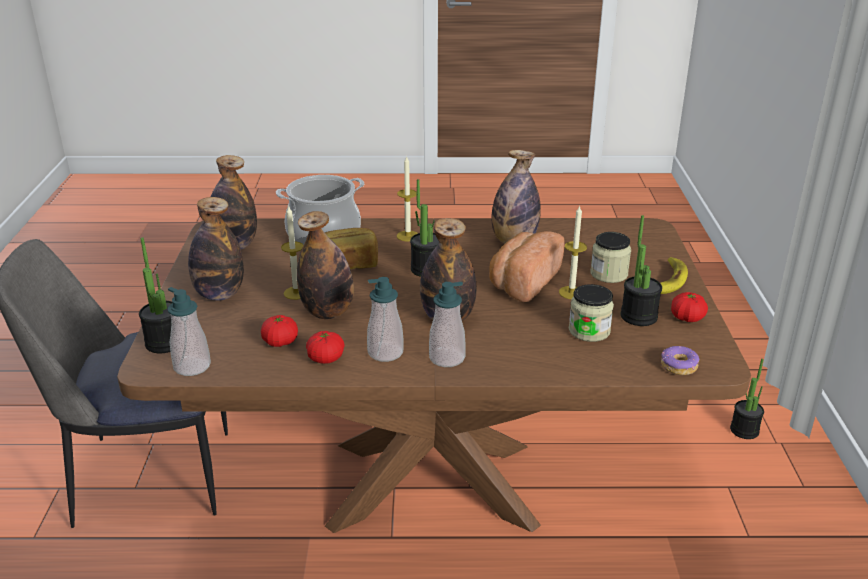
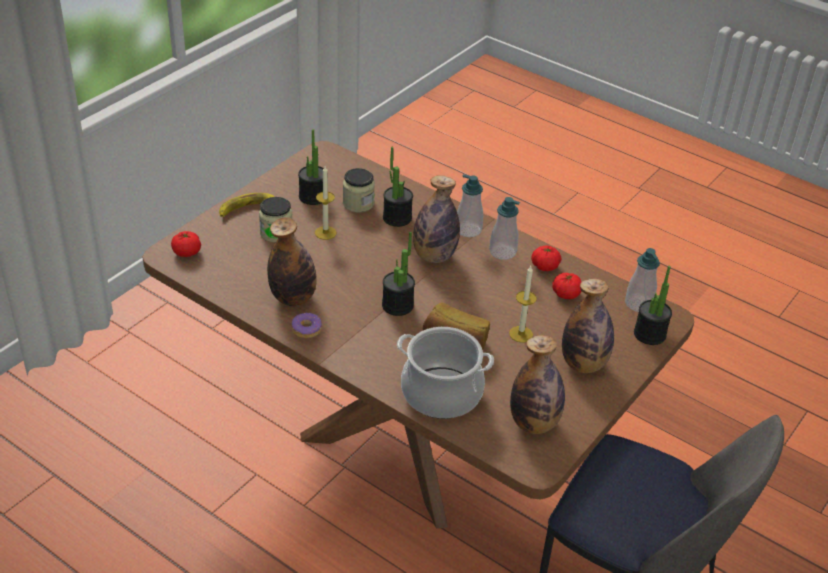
camera: 145 degrees left, 10 degrees up
(328, 312) = (512, 303): bottle -> none
(407, 236) = (369, 352): candle -> none
(523, 282) = (344, 257): bread -> none
(679, 366) = (344, 162): donut -> donut (306, 329)
(687, 318) = (286, 182): tomato -> tomato (187, 252)
(744, 430) = (133, 351): potted plant -> potted plant (397, 218)

